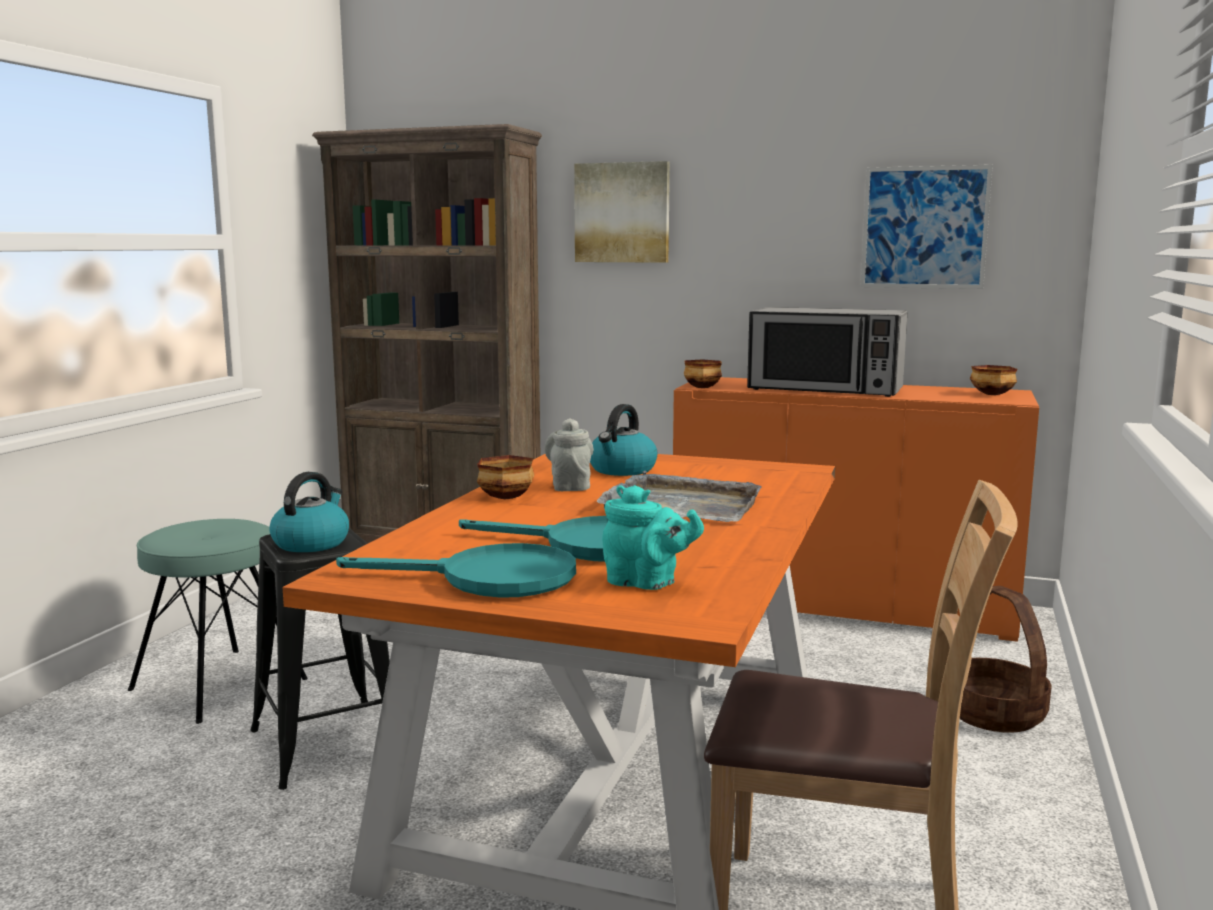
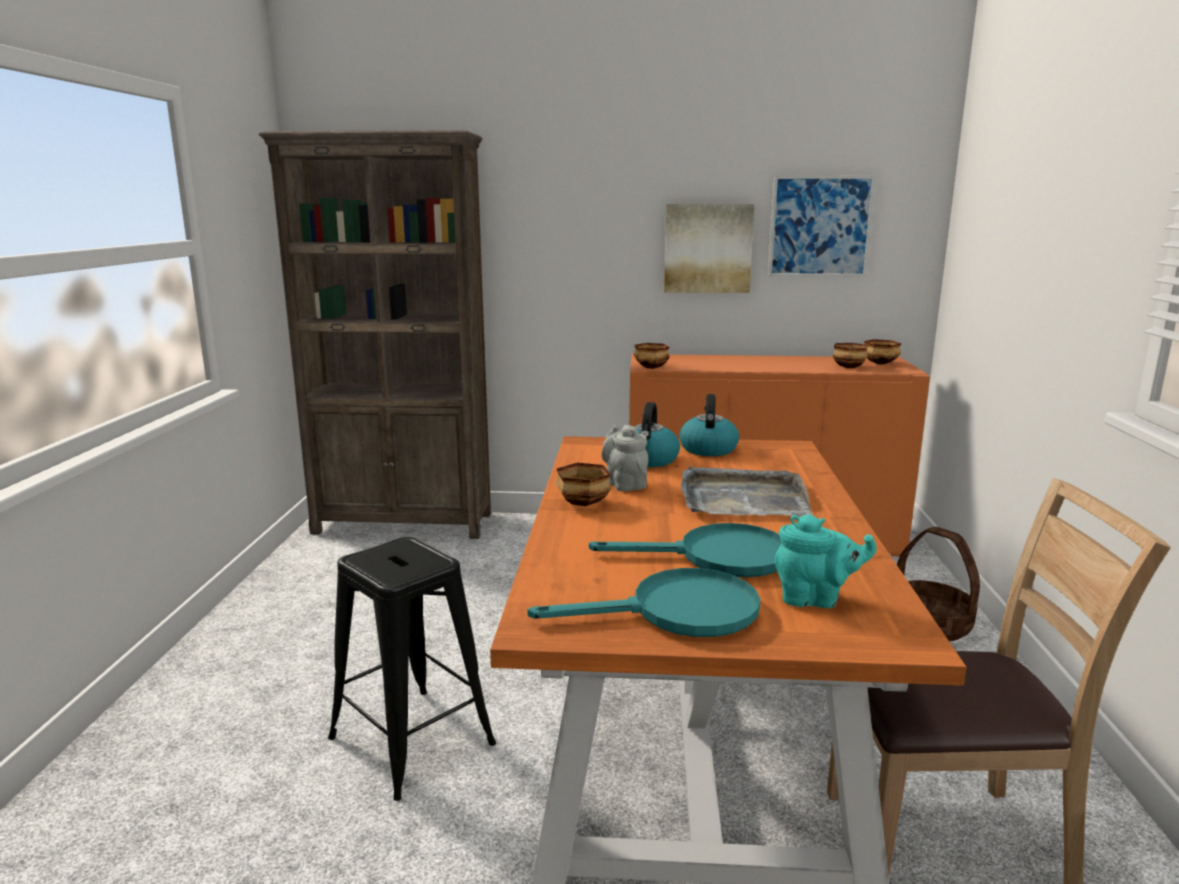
camera: 15 degrees left, 5 degrees up
(219, 684) = (266, 690): turquoise stool -> none
(311, 543) = (397, 563): kettle -> kettle (708, 449)
(622, 213) = (559, 211): picture -> picture (707, 248)
(825, 389) = (751, 365): microwave -> none
(943, 395) = (847, 367): none -> bowl

